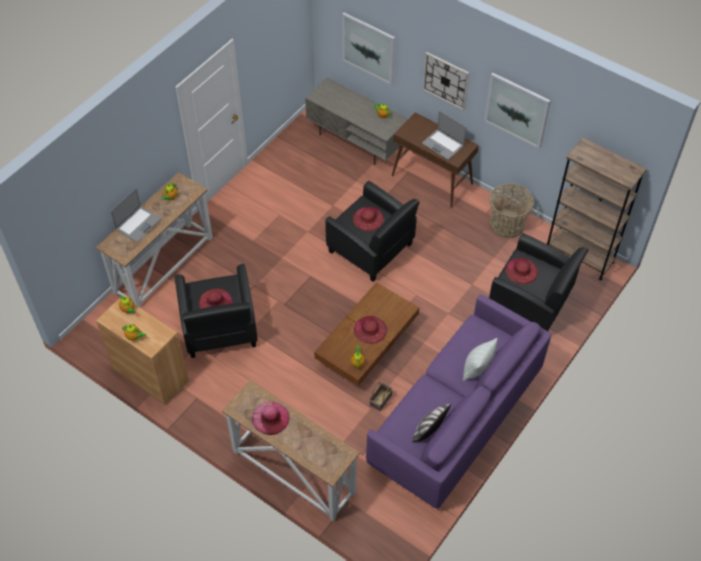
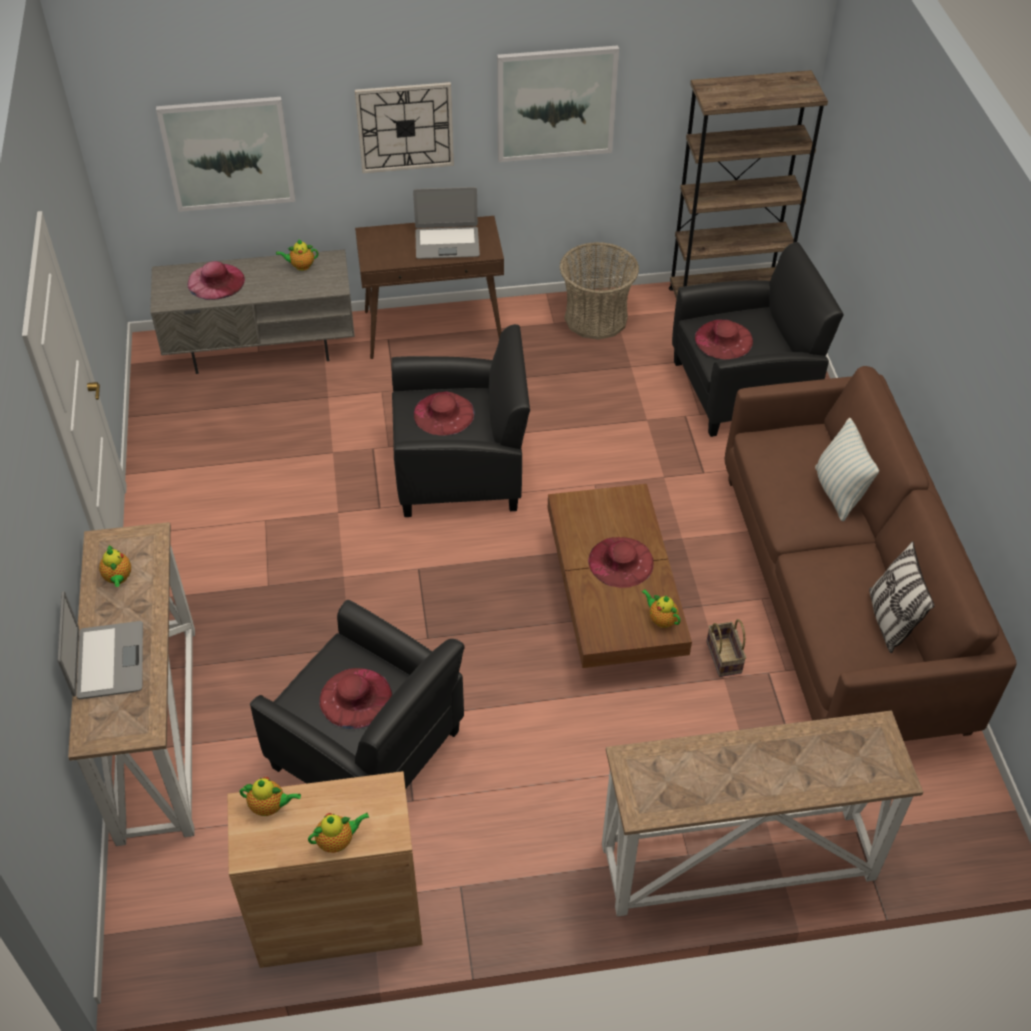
camera: 45 degrees left, 5 degrees down
(270, 418) = (711, 775): pink hat -> pink hat (216, 281)
(456, 417) = (840, 598): purple sofa -> brown sofa

